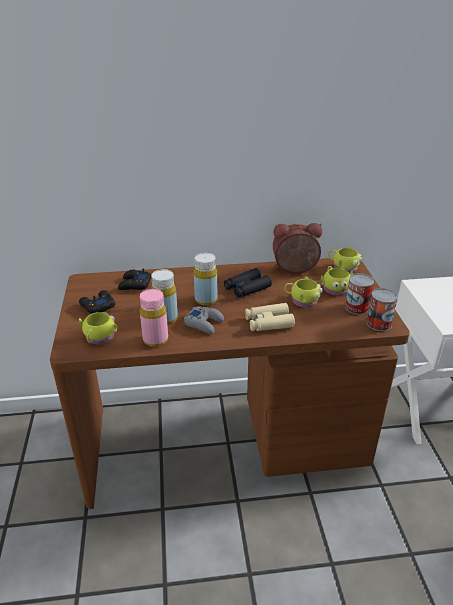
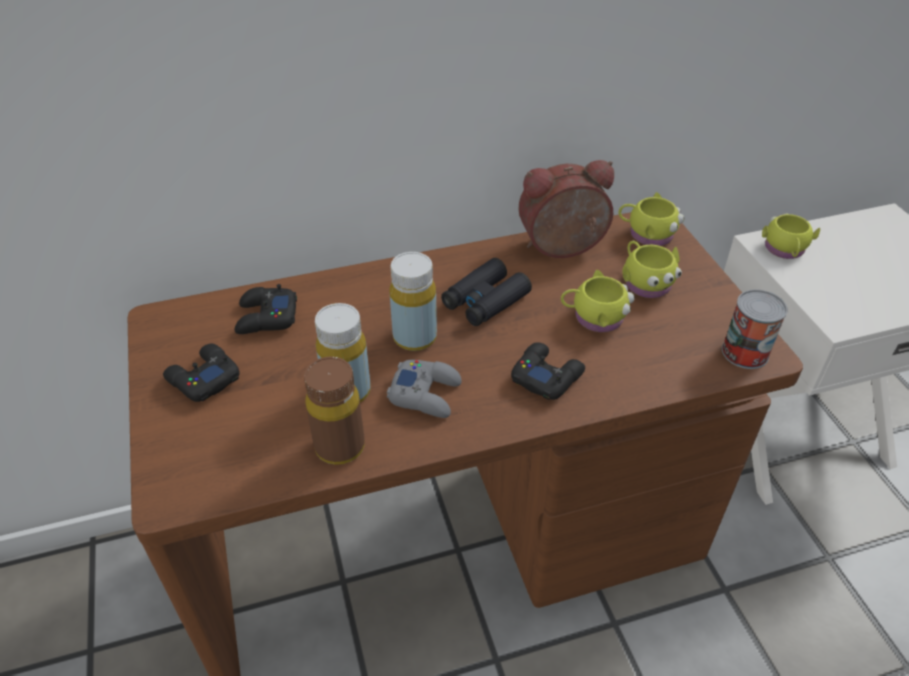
camera: 10 degrees left, 10 degrees up
(99, 338) = (224, 458): yellow mug -> yellow mug (785, 250)
(155, 340) = (340, 447): pink bottle -> brown bottle
(268, 322) = (546, 376): beige binoculars -> black game controller
(356, 307) = (695, 321): can -> none

